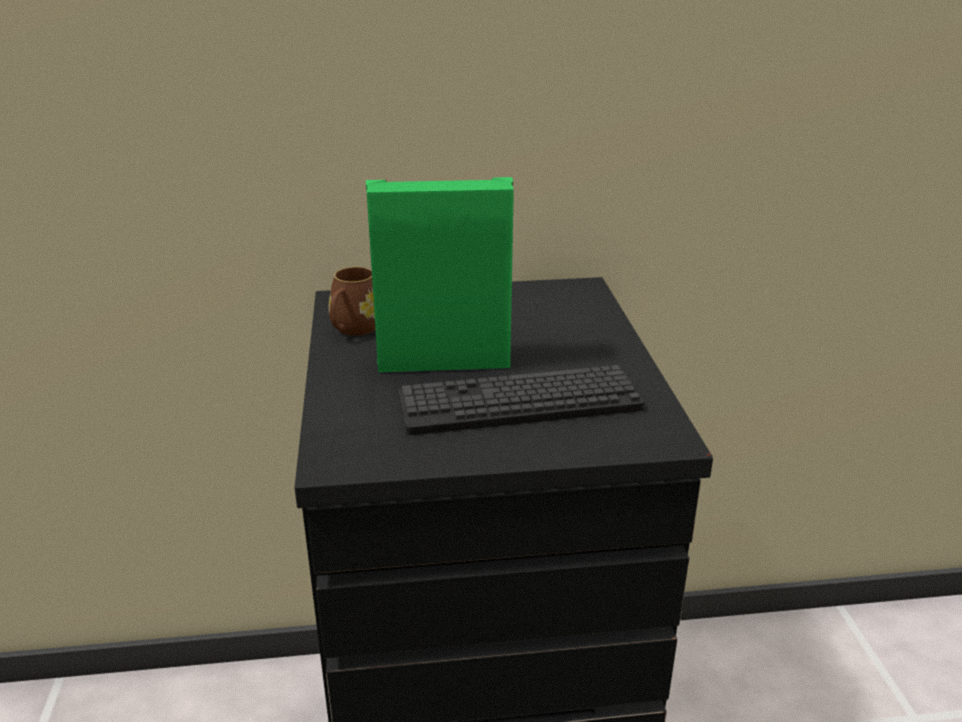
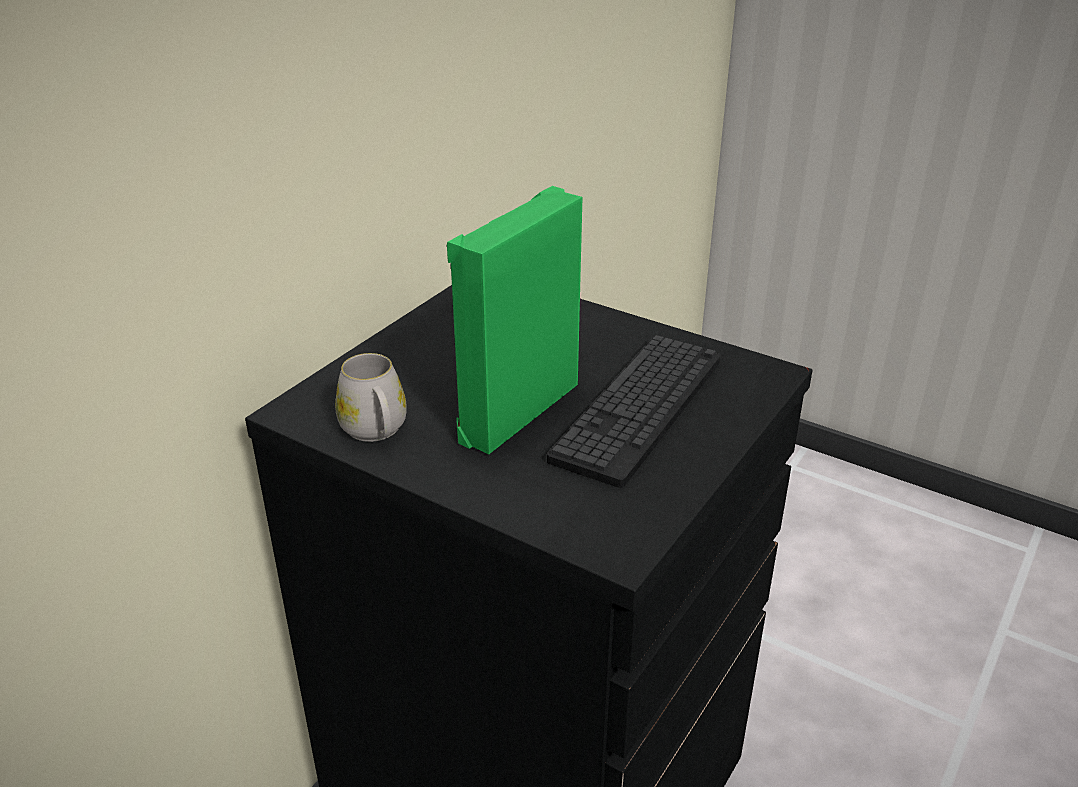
camera: 50 degrees left, 5 degrees up
(353, 329) = (376, 431): brown mug -> white mug

